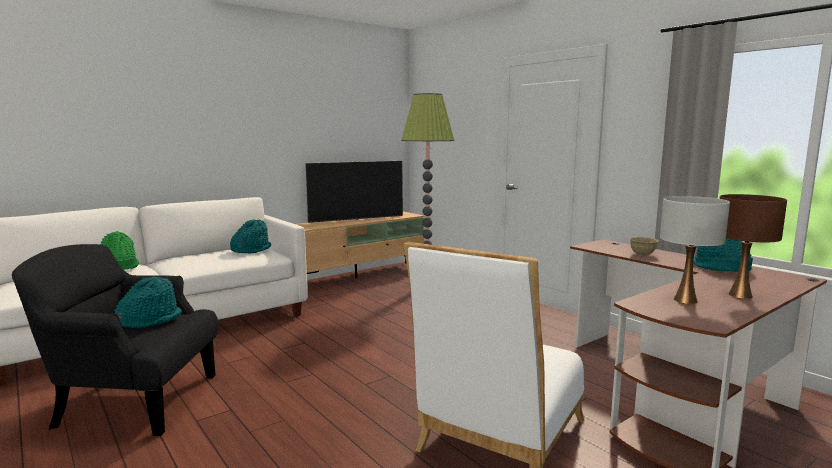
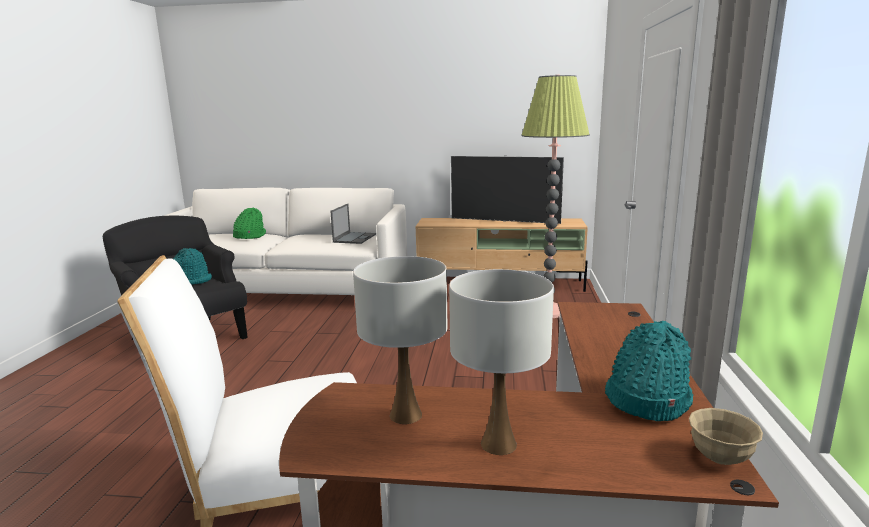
camera: 45 degrees right, 5 degrees up
(251, 250) = (355, 238): turquoise hat -> laptop
(642, 254) = (606, 340): beige bowl -> beige bowl (720, 457)
(740, 295) = (498, 444): brown table lamp -> white table lamp

